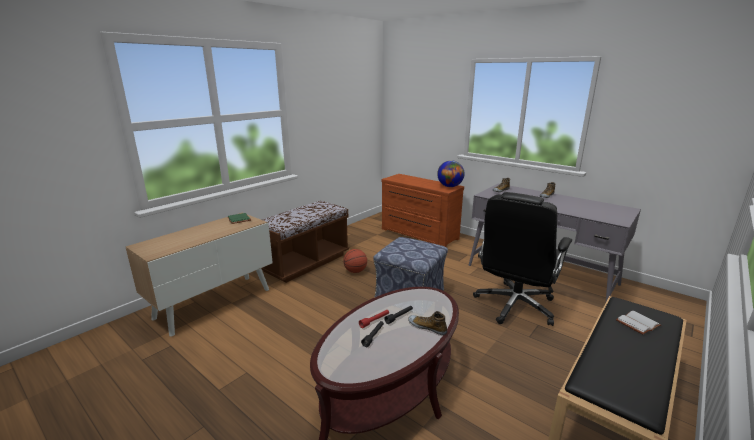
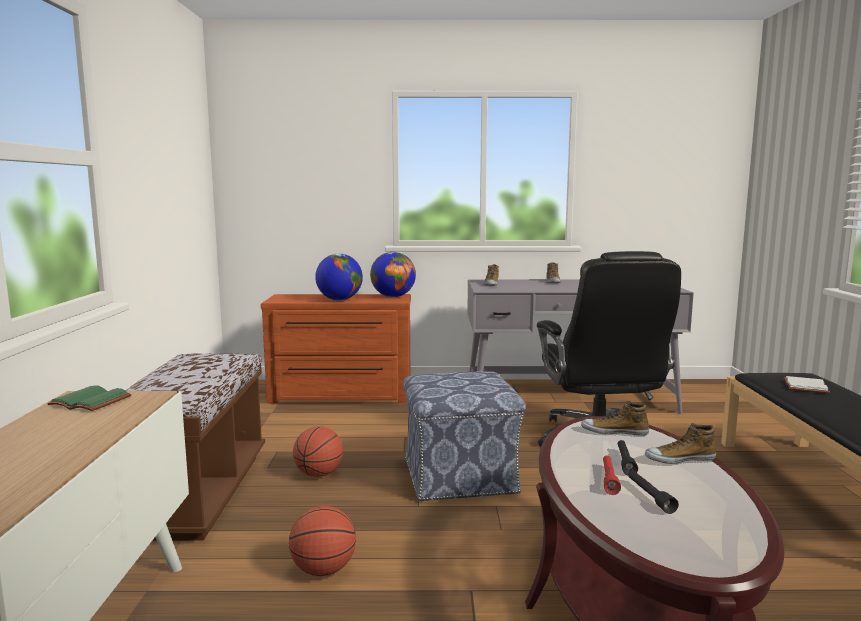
camera: 40 degrees left, 10 degrees down
(304, 311) = (323, 570): none -> basketball
(419, 183) = (339, 300): none -> globe
(429, 300) = (614, 431): none -> shoe

